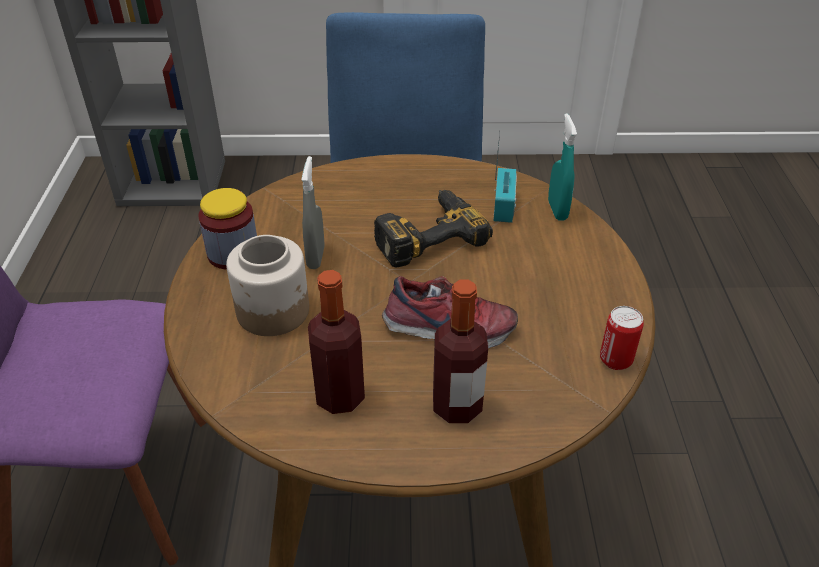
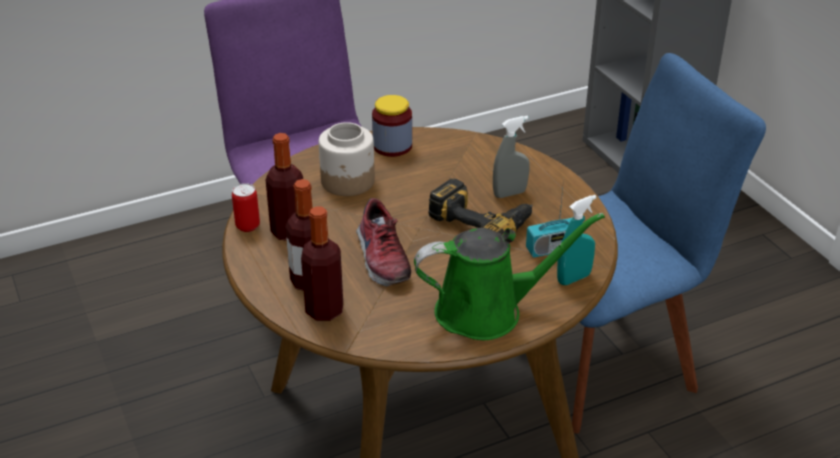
camera: 65 degrees right, 5 degrees down
(316, 257) = (415, 180): grey spray bottle -> grey spray bottle (509, 193)
(521, 408) = (324, 310): none -> bottle
(582, 280) = (487, 311): none -> green watering can
(615, 360) = (403, 346): can -> can (247, 226)

